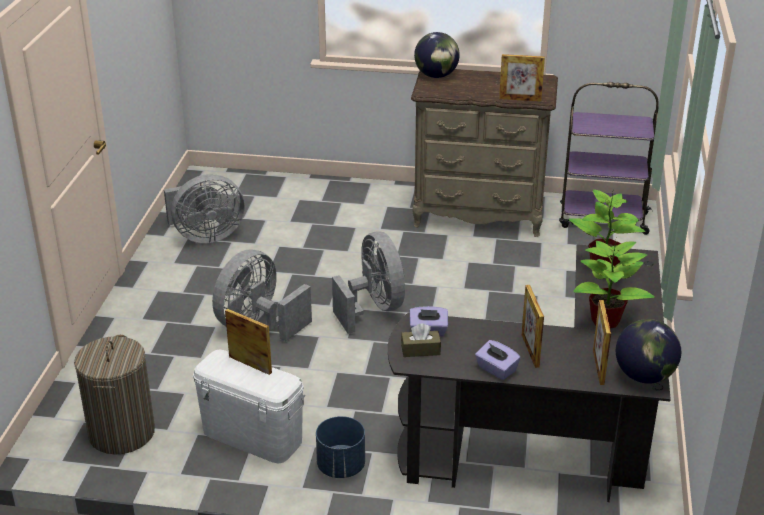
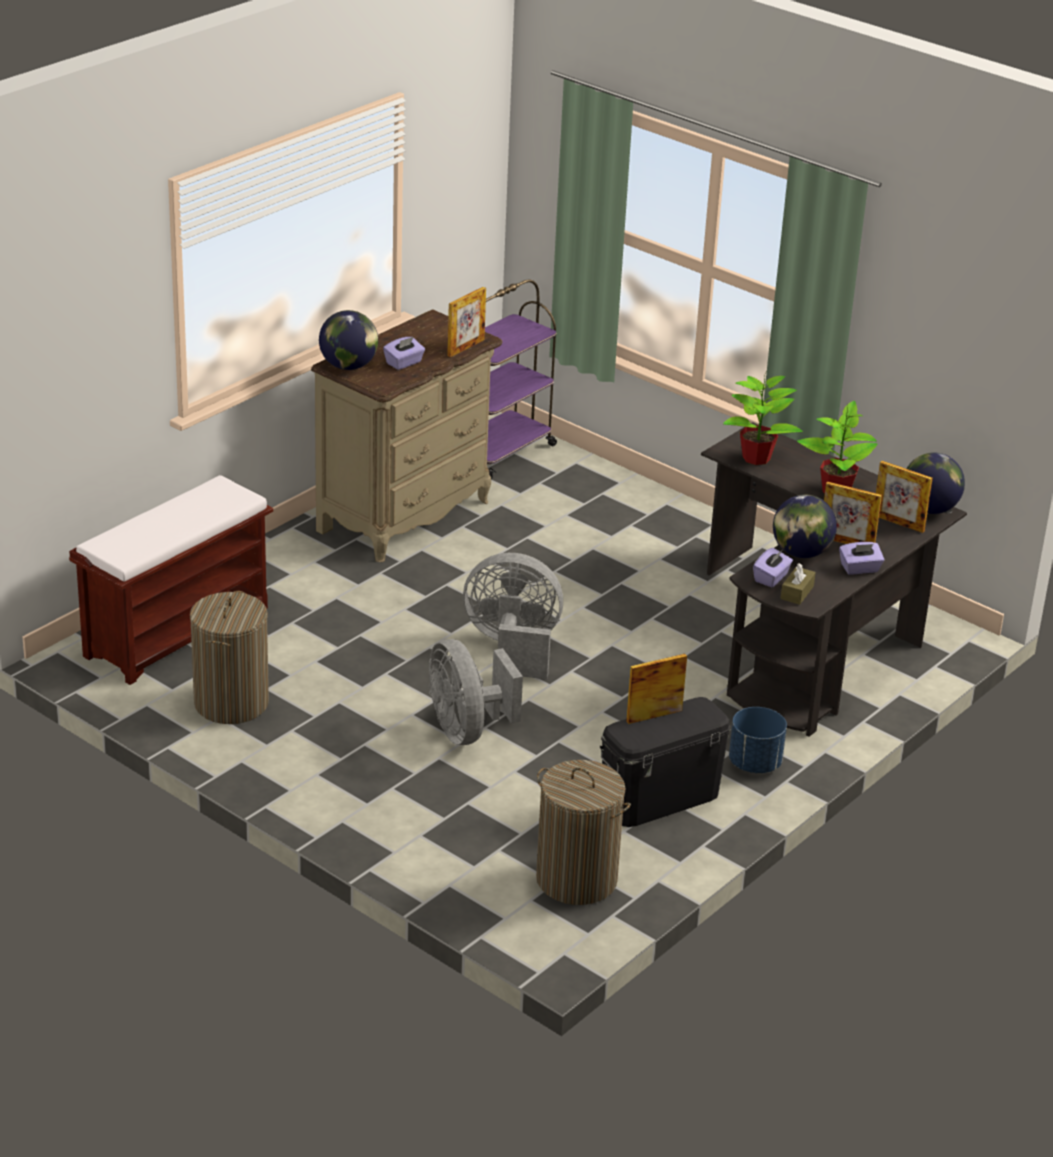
camera: 60 degrees left, 0 degrees up
(205, 236) = (231, 703): grey fan -> laundry basket
(252, 436) = (660, 799): white storage box -> black storage box
(262, 194) = (178, 631): none -> brown bench
(467, 89) = (404, 363): none -> purple tissue box
(484, 333) = (801, 553): none -> globe

